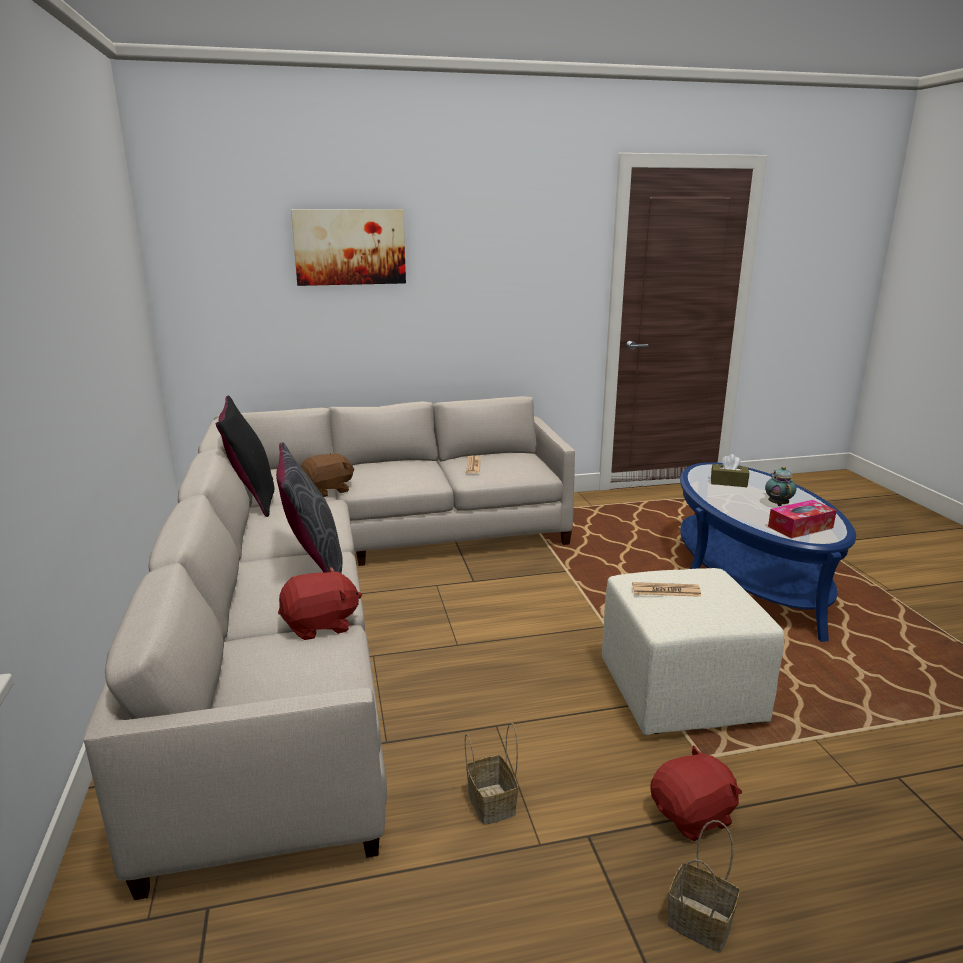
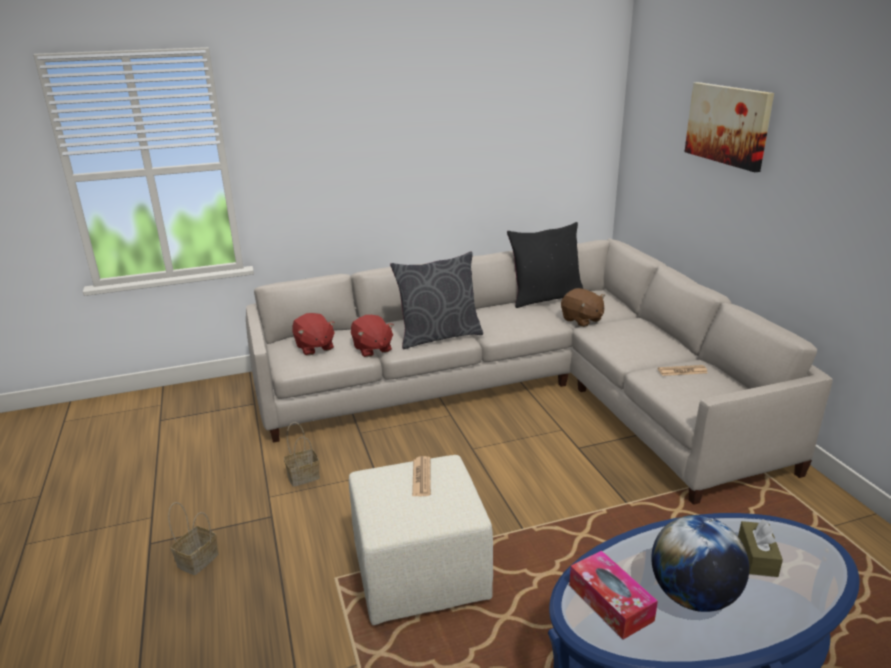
camera: 85 degrees right, 5 degrees up
(693, 816) = (279, 566): red plush toy -> red plush toy (314, 347)
(777, 504) = (693, 596): teapot -> globe

